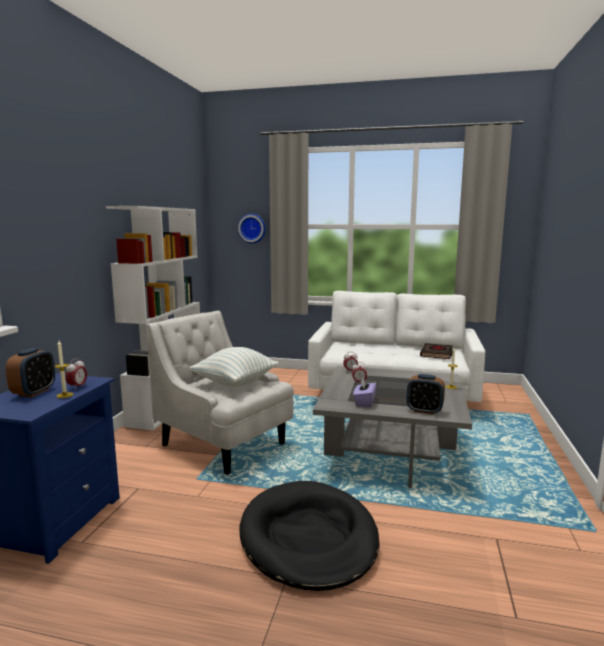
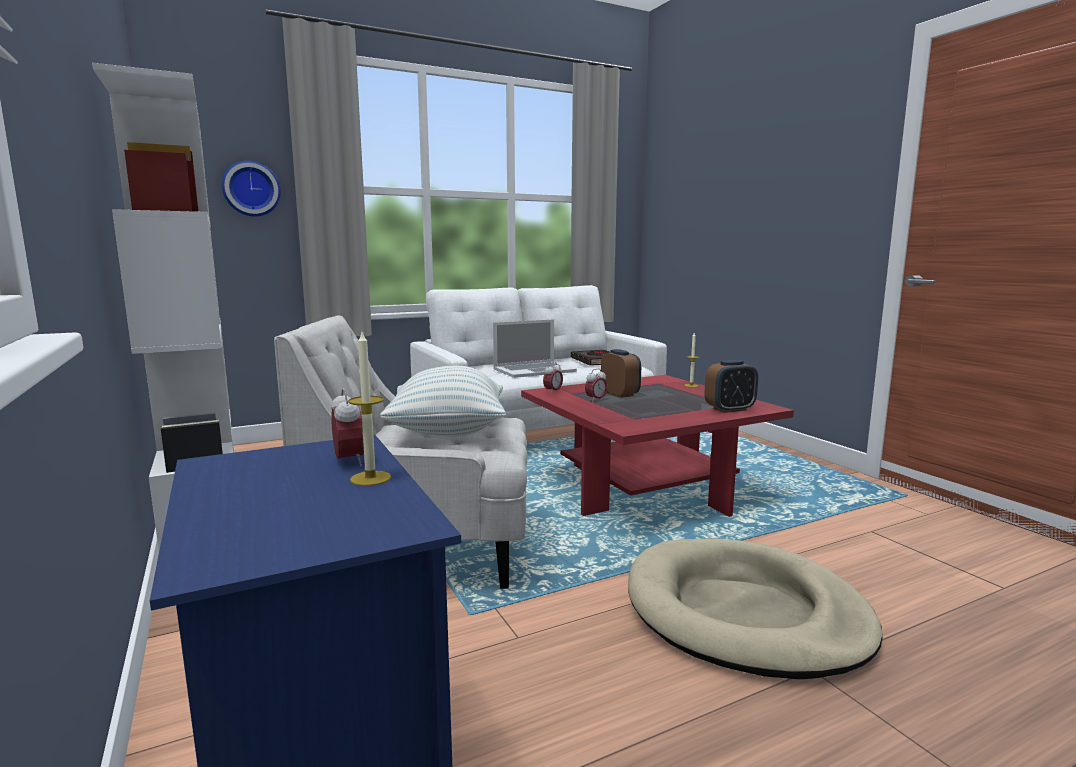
camera: 40 degrees left, 0 degrees up
(34, 392) = (268, 494): alarm clock -> alarm clock (620, 394)
(308, 538) = (744, 613): black dog bed -> beige dog bed
(364, 402) = (655, 416): purple tissue box -> none
(378, 353) = (534, 370): none -> laptop
(390, 452) = (645, 489): grey coffee table -> red coffee table

